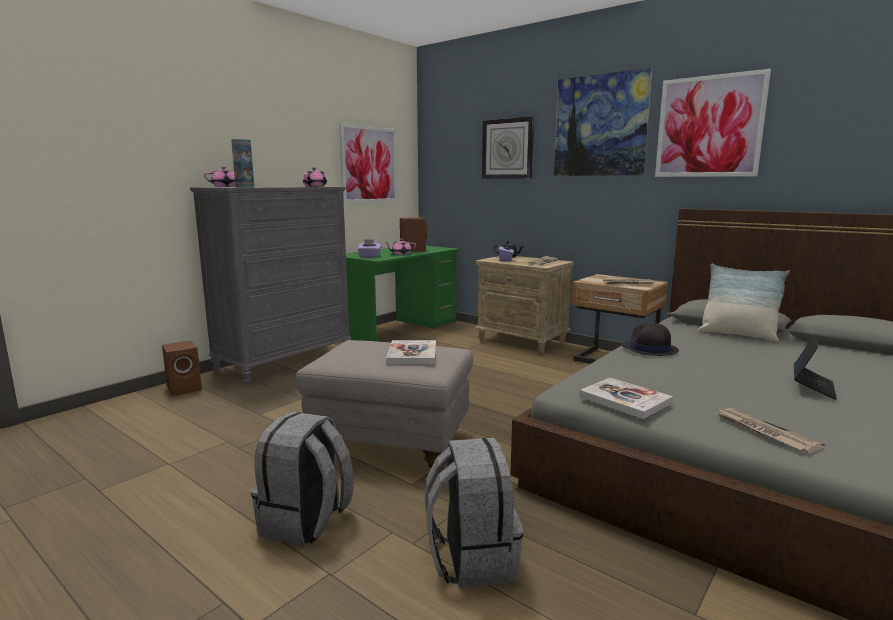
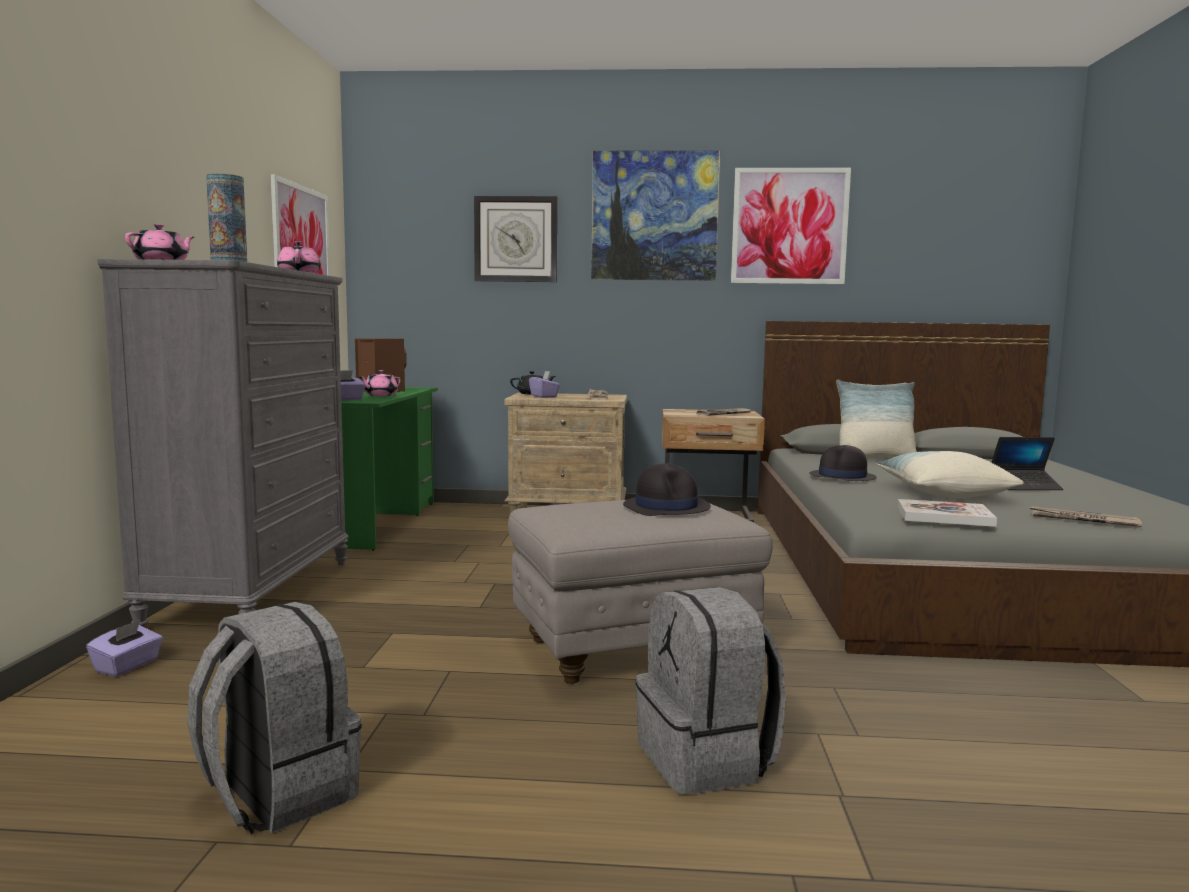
camera: 35 degrees left, 5 degrees down
(185, 388) = (127, 666): brown speaker -> purple tissue box
(412, 354) = (667, 507): book -> black hat
(471, 558) = (931, 726): grey backpack -> grey backpack (277, 794)
(696, 378) = (943, 492): none -> pillow
(812, 387) = (1025, 486): laptop -> laptop turned 90 degrees clockwise

